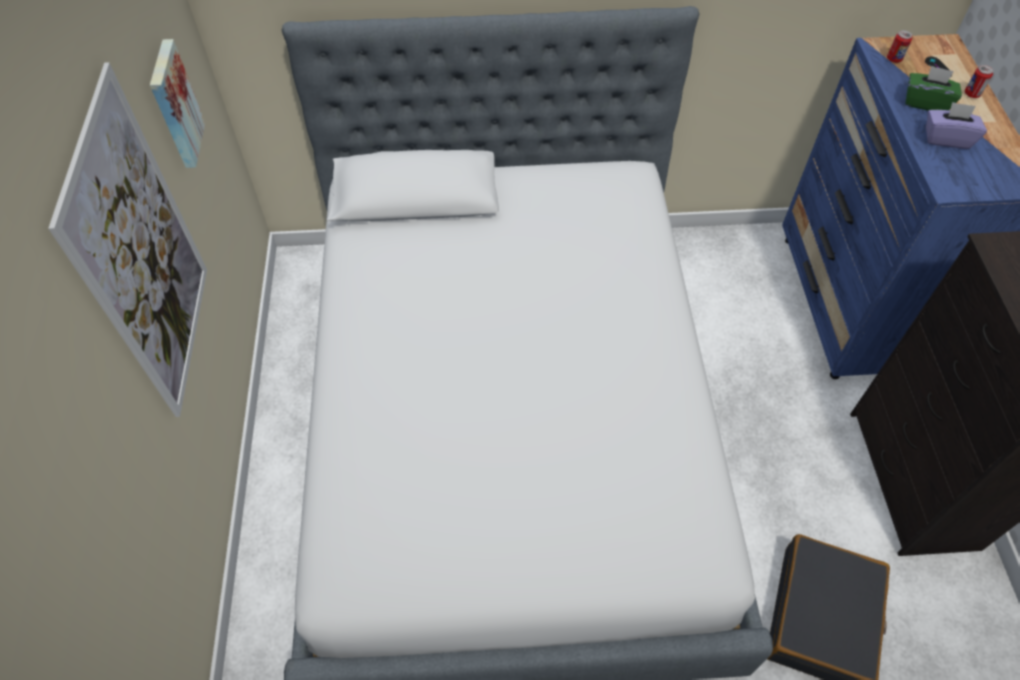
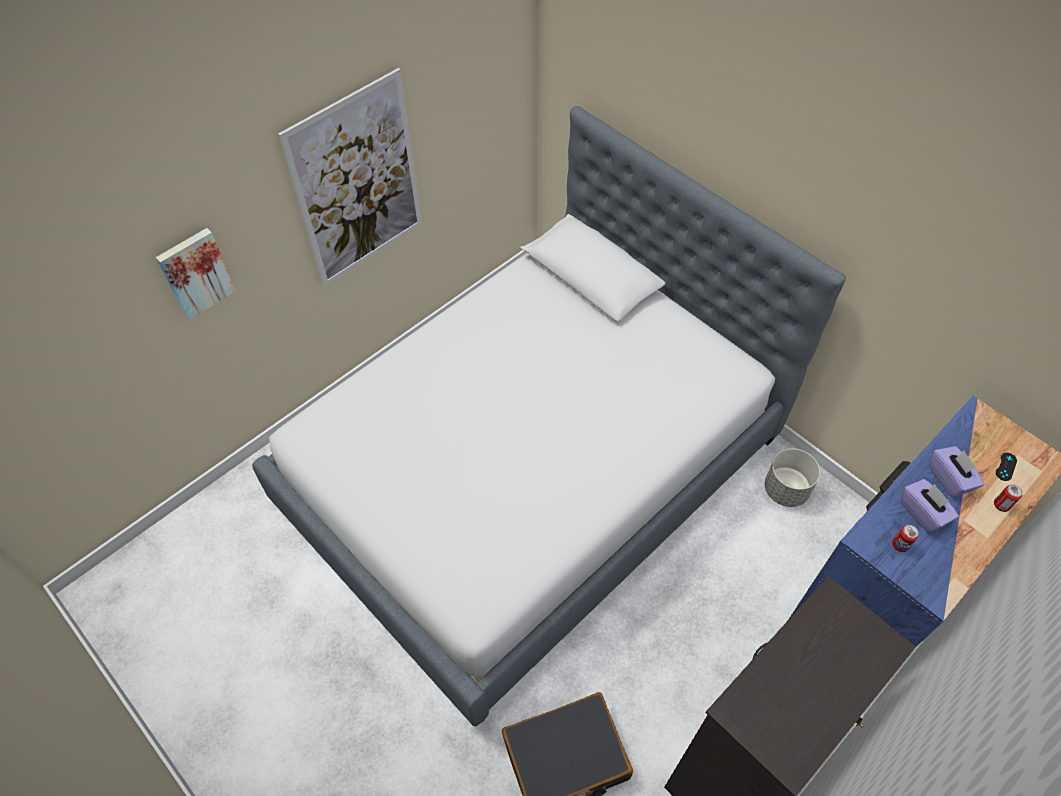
camera: 50 degrees right, 0 degrees up
(174, 105) = (462, 115): picture -> picture (195, 272)
(697, 263) = (786, 490): none -> grey planter
(894, 59) = (977, 432): can -> can (899, 545)
(925, 102) = (950, 479): green tissue box -> purple tissue box

